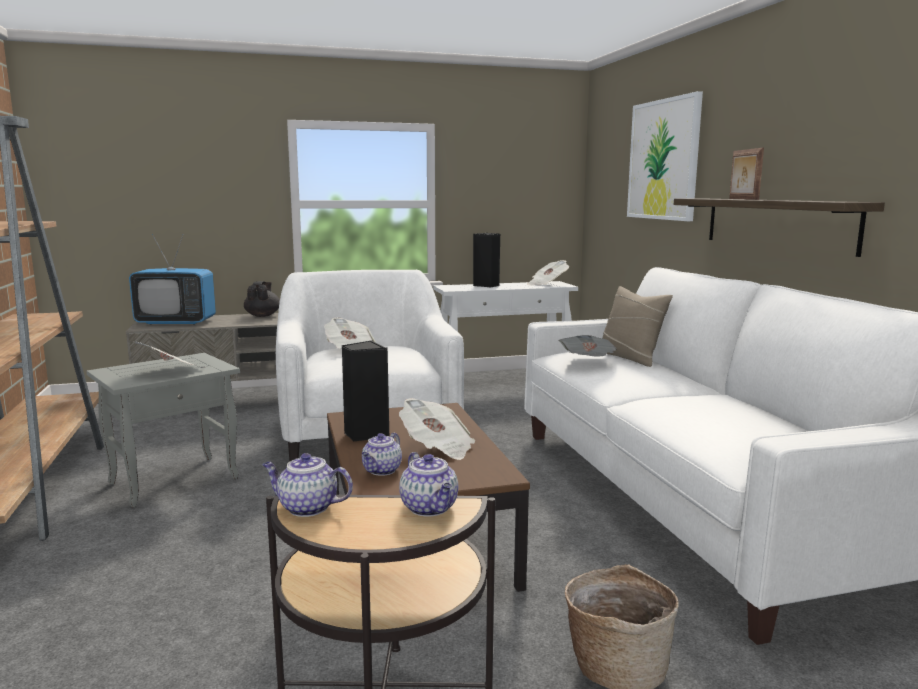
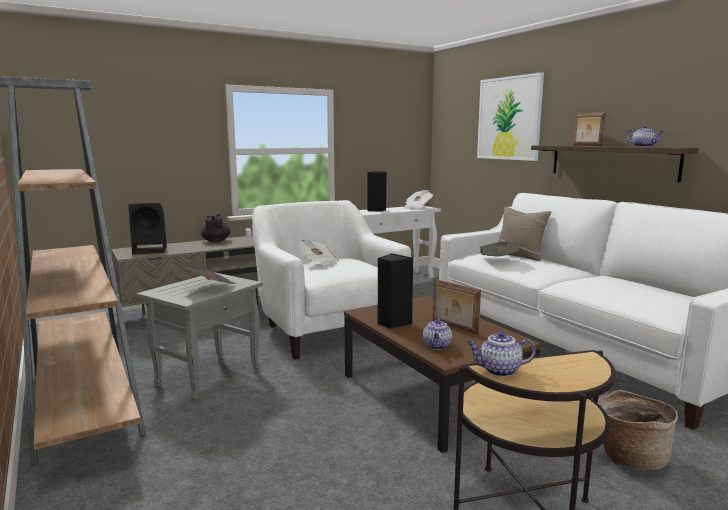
camera: 15 degrees left, 0 degrees up
(176, 322) = (151, 250): television -> black speaker
(430, 508) = (575, 361): teapot -> teapot (643, 146)
(437, 448) = (454, 327): newspaper -> picture frame

